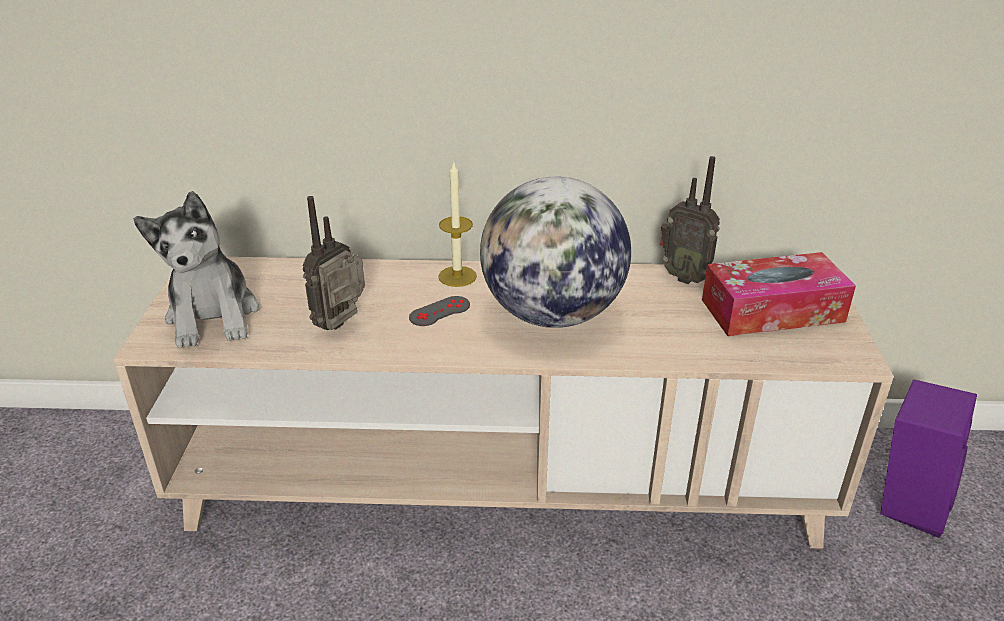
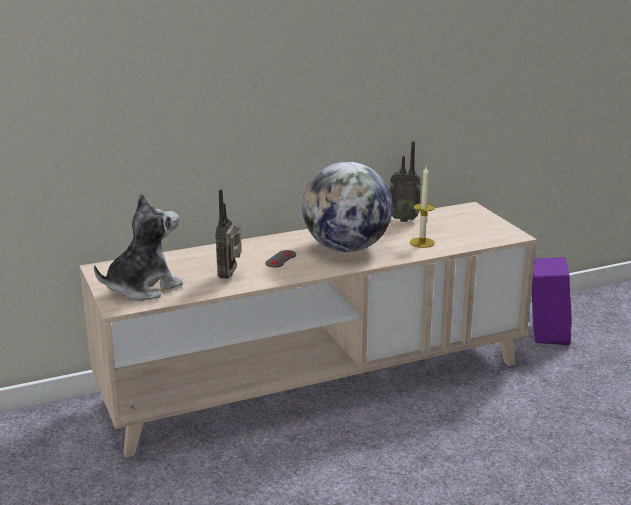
camera: 25 degrees left, 10 degrees down
(213, 316) = (142, 287): plush toy -> plush toy turned 90 degrees counterclockwise
(457, 276) = (273, 242): candle -> candle (422, 242)
(772, 310) = (460, 225): tissue box -> none

